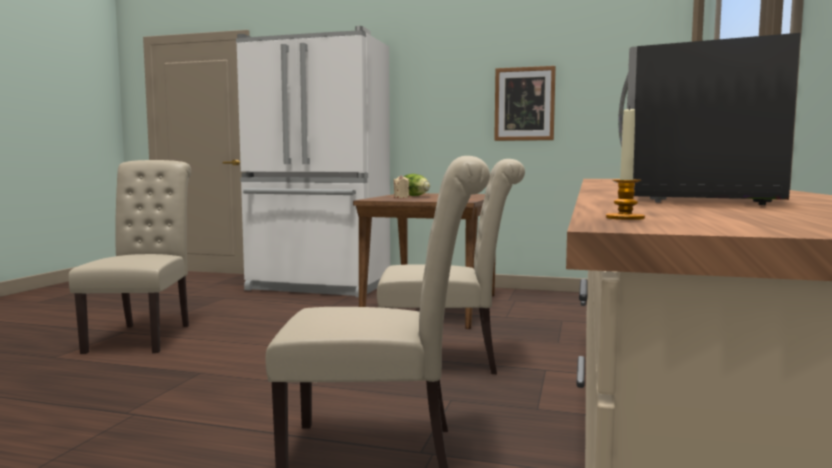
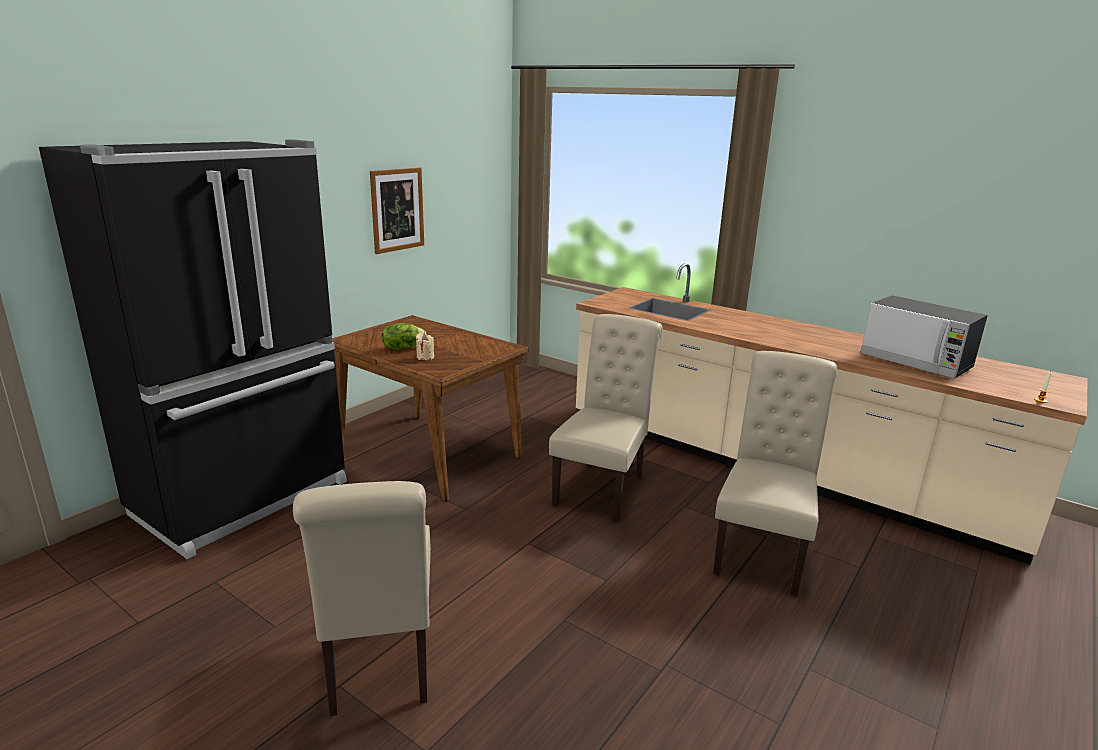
camera: 70 degrees left, 15 degrees up
(144, 336) = (380, 664): beige chair -> beige chair turned 120 degrees counterclockwise
(318, 287) = (245, 499): white fridge -> black fridge

